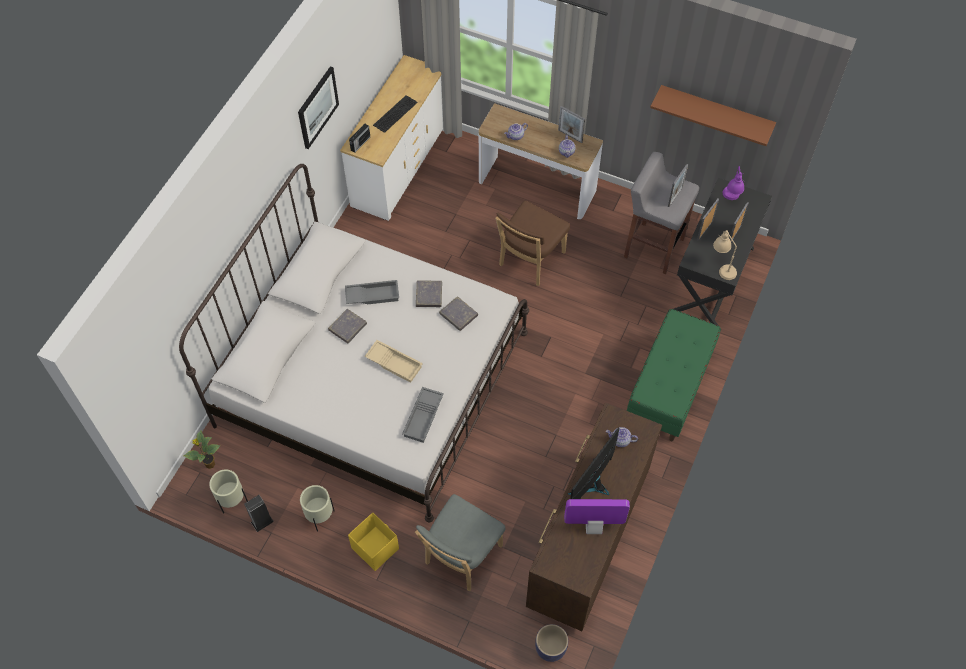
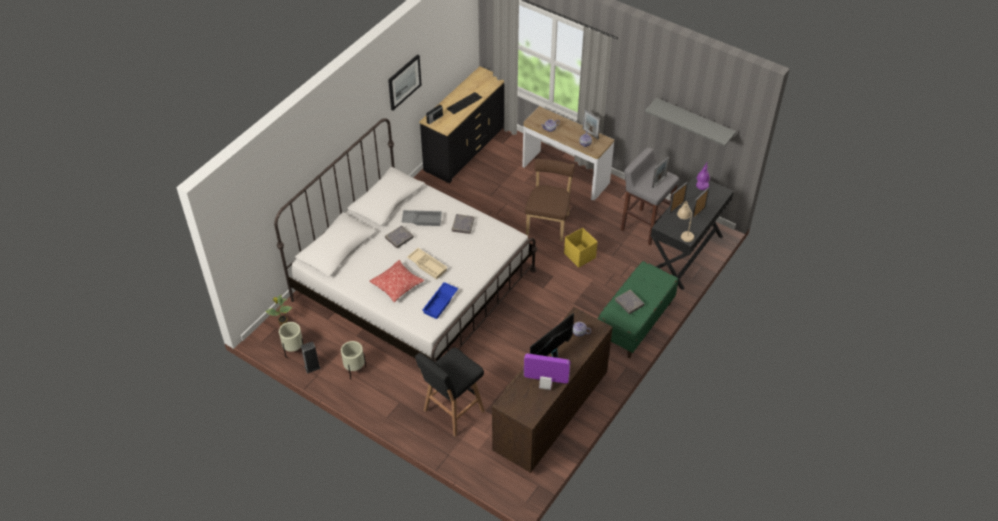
camera: 10 degrees right, 10 degrees down
(359, 399) = (397, 285): none -> pillow
(375, 548) = (390, 396): yellow storage box -> yellow storage box (579, 255)
(398, 166) = (465, 148): white dresser -> black dresser
(424, 417) = (441, 303): grey tray -> blue tray
(458, 315) = (481, 240): grey book -> grey book (629, 303)
(461, 557) = (452, 412): grey chair -> black stool
(529, 261) = (548, 223): brown chair -> brown chair turned 150 degrees clockwise
(550, 648) = (505, 482): planter -> none
(715, 112) = (694, 121): brown shelf -> grey shelf

